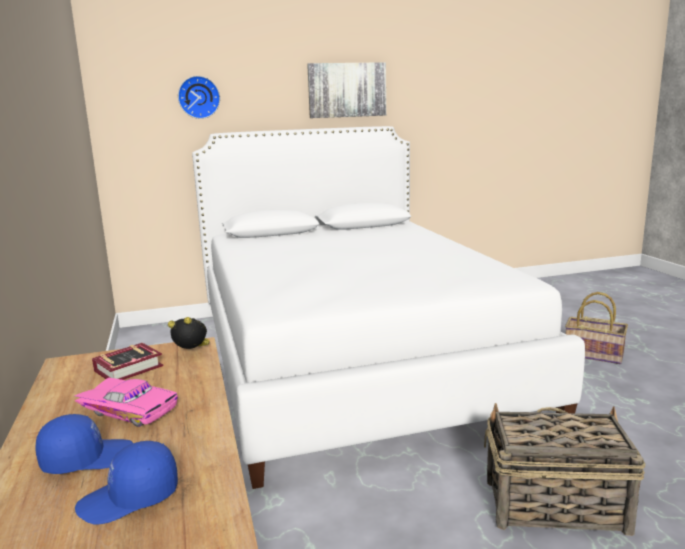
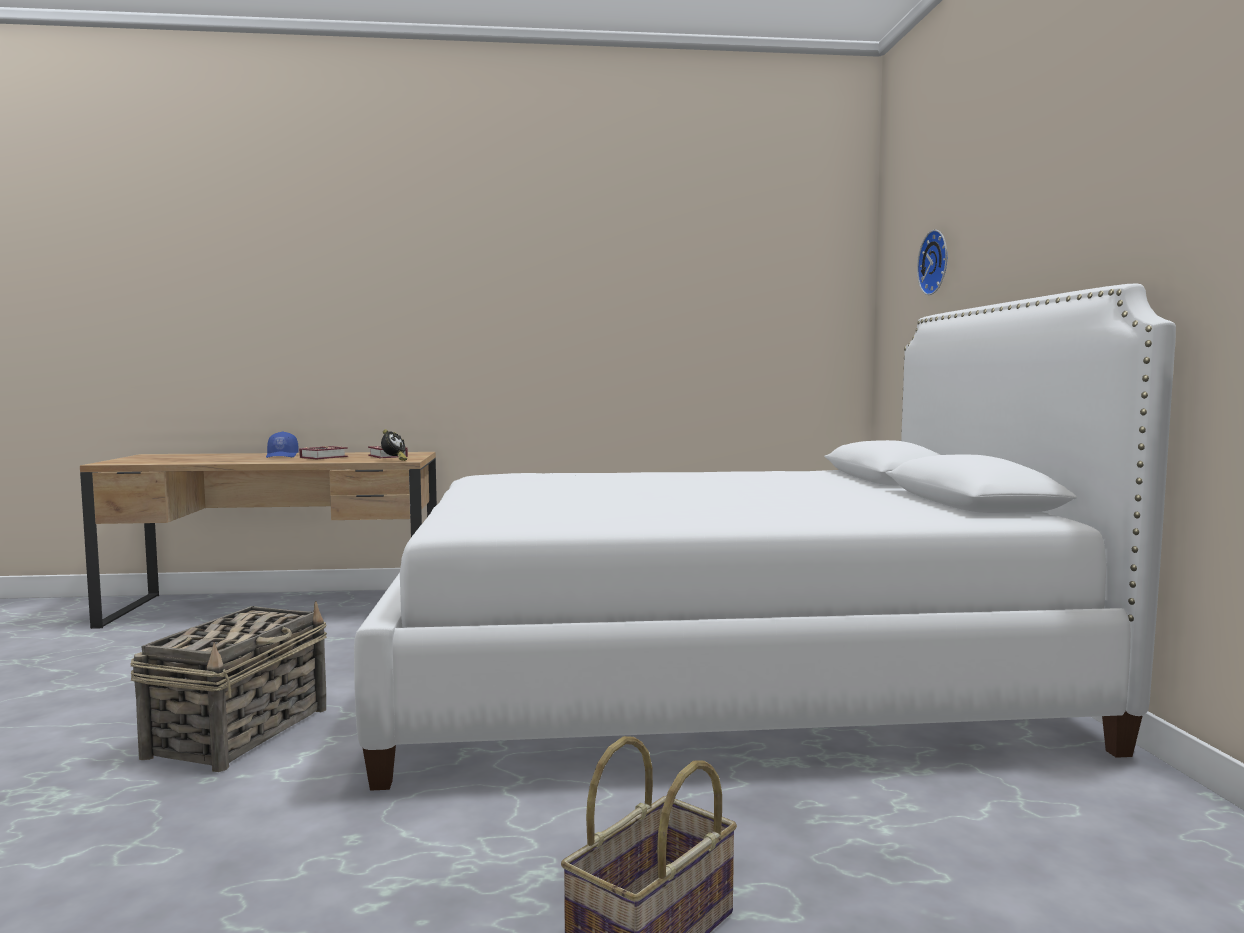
camera: 100 degrees right, 10 degrees down
(130, 408) = (326, 457): pink toy car -> book
(130, 499) = (232, 458): blue cap -> none
(347, 90) = (1092, 209): picture -> none

